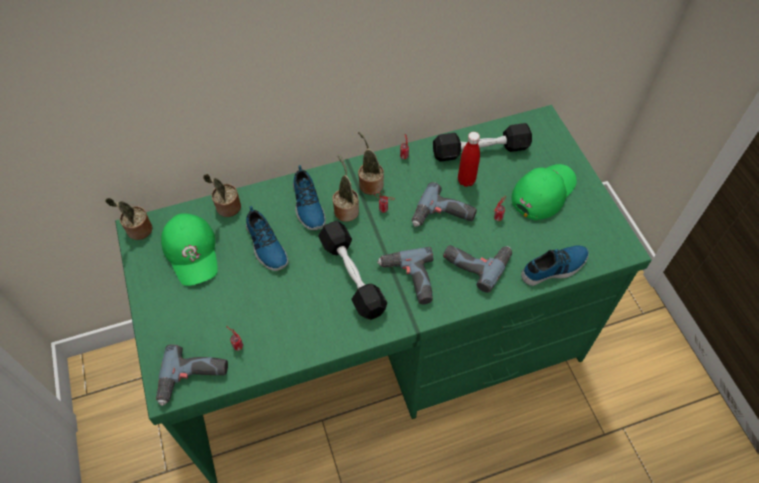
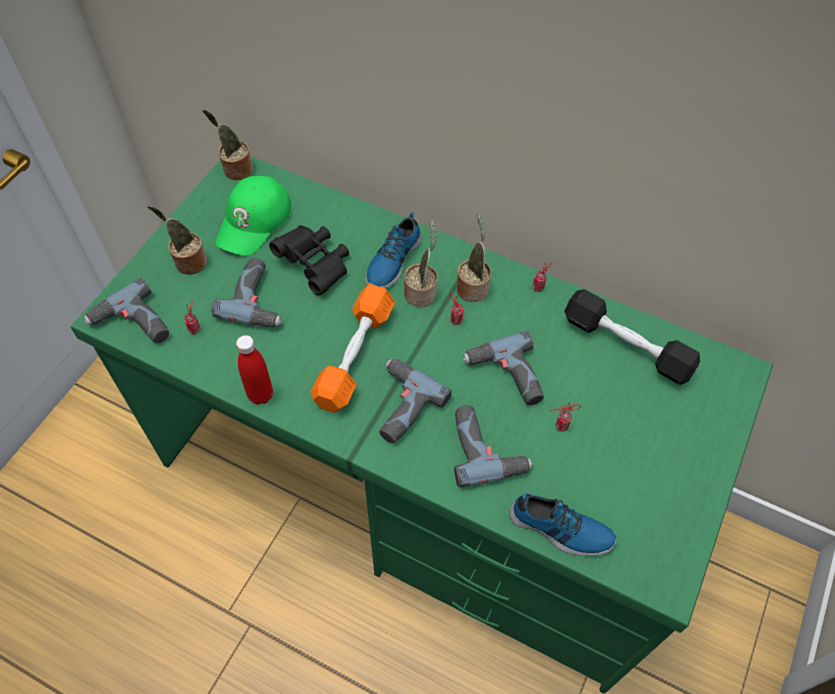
camera: 45 degrees right, 0 degrees up
(227, 208) = (323, 207): potted plant -> potted plant (188, 262)
(255, 294) = (258, 299): none -> power drill
(265, 245) = (315, 265): shoe -> black binoculars
(352, 276) = (355, 356): black dumbbell -> orange dumbbell
(466, 181) = (573, 362): red bottle -> red bottle (260, 395)
(543, 192) = (645, 444): green cap -> none

